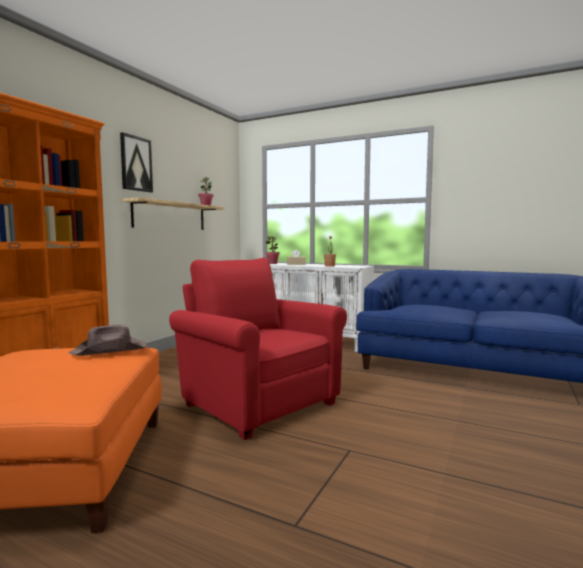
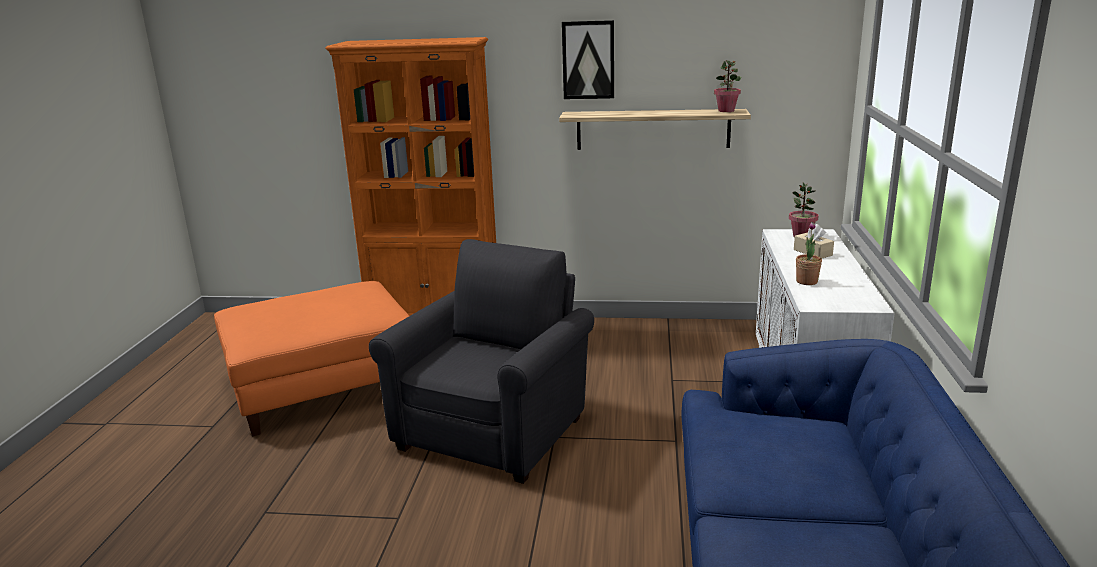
camera: 70 degrees right, 15 degrees up
(110, 350) = (368, 311): brown hat -> none
(257, 402) = (496, 430): red armchair -> grey armchair

